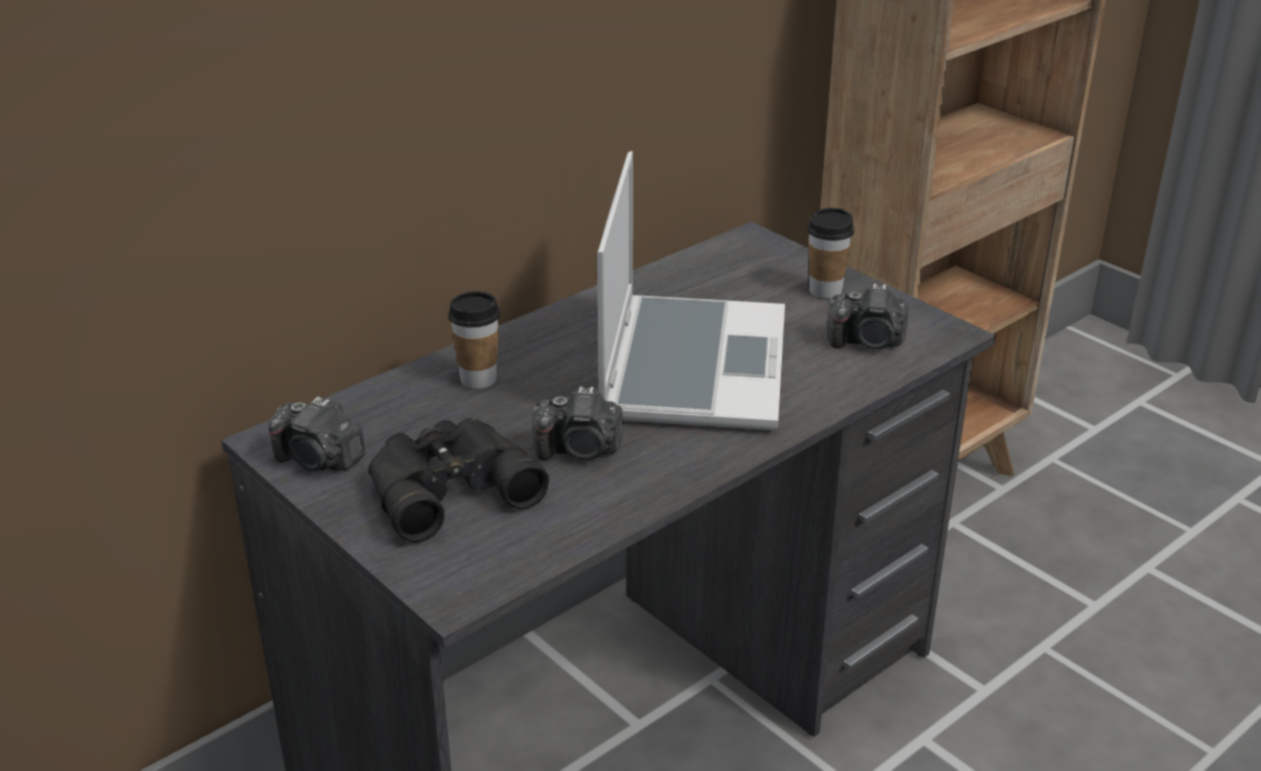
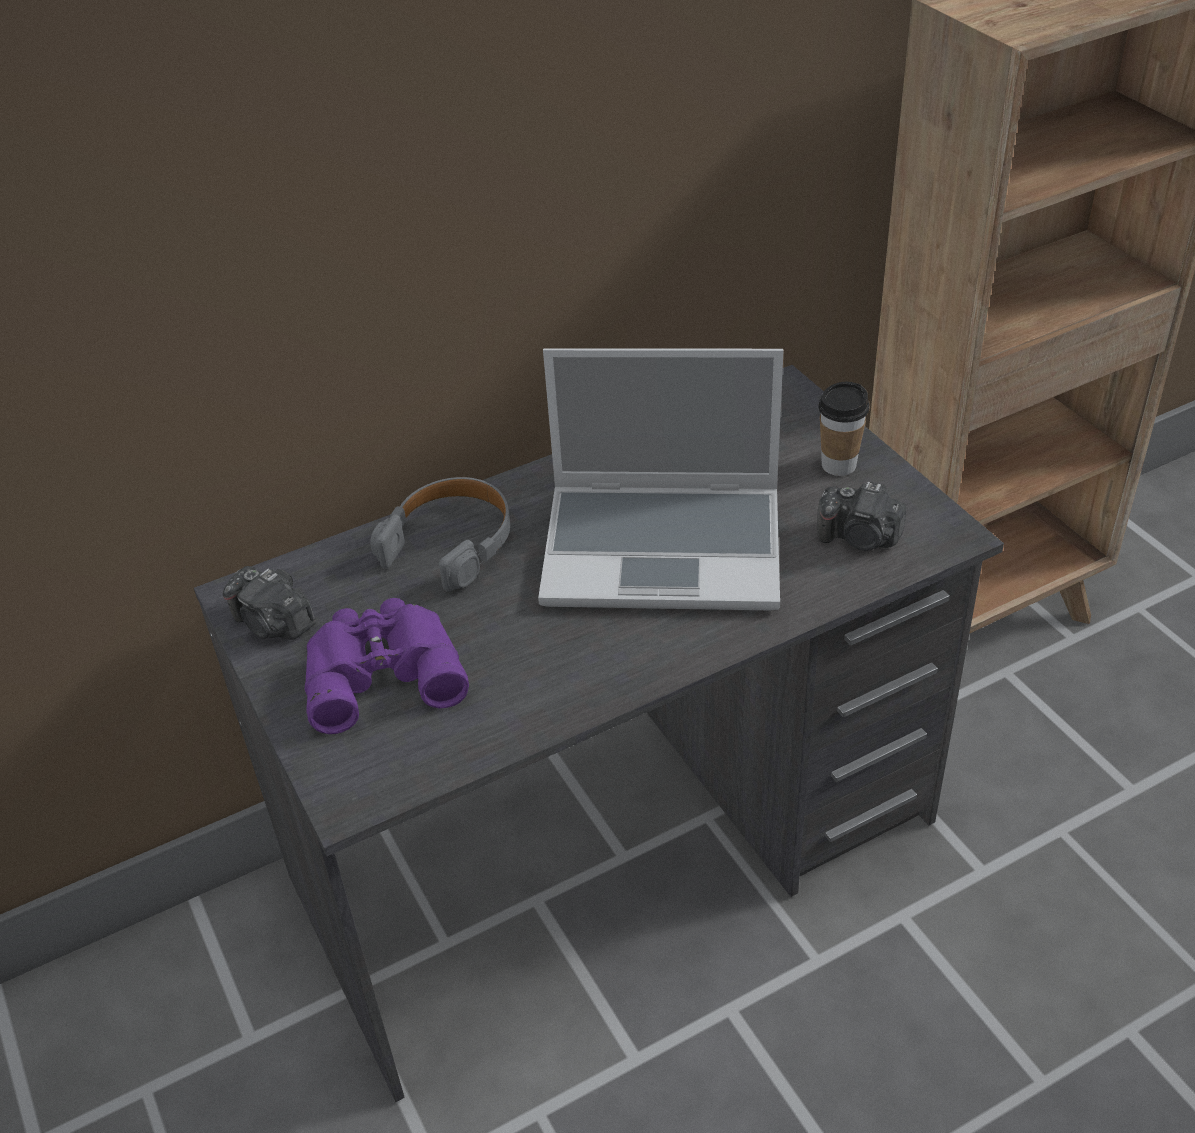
camera: 15 degrees right, 10 degrees up
(447, 486) = (381, 670): black binoculars -> purple binoculars
(478, 379) = (450, 543): cup -> grey headphones
(579, 450) = (520, 642): camera -> none
(691, 365) = (666, 548): laptop -> laptop turned 75 degrees clockwise

